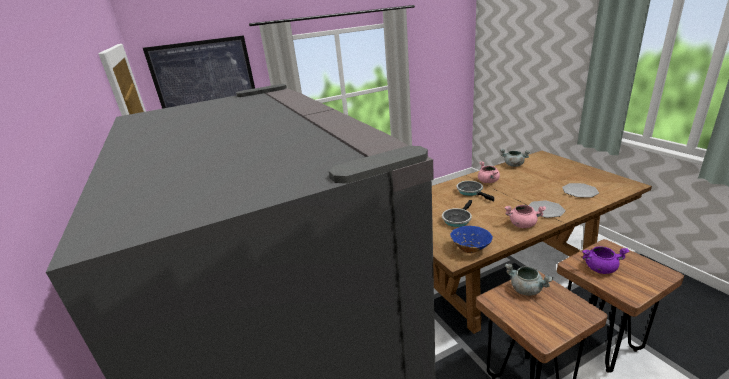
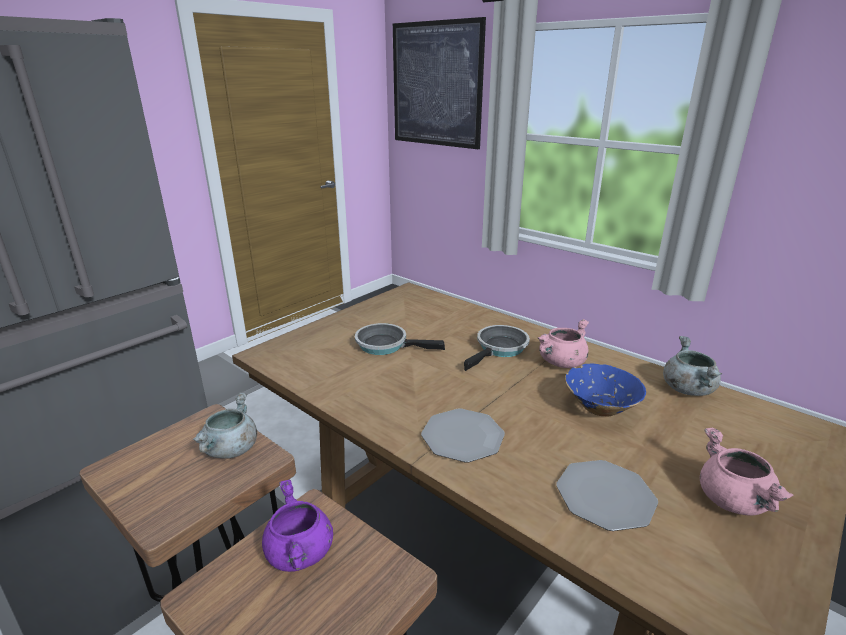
camera: 65 degrees right, 0 degrees up
(470, 248) = (294, 363): blue bowl -> blue bowl (600, 408)
(522, 224) = (387, 409): pink cooking pot -> pink cooking pot (733, 501)

